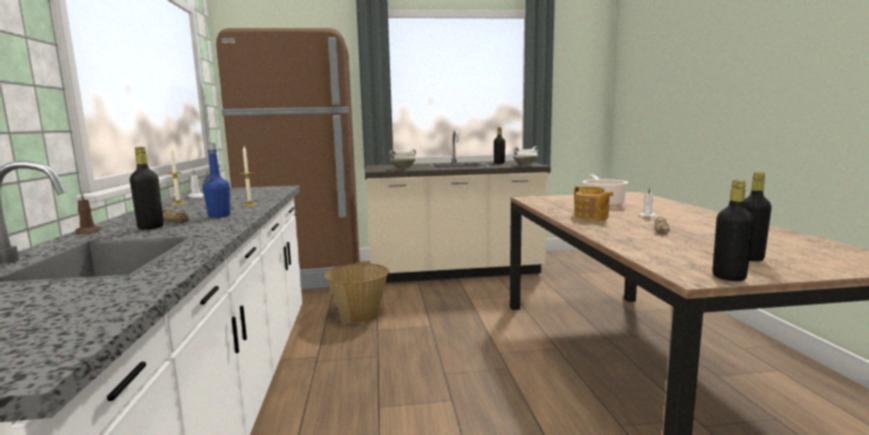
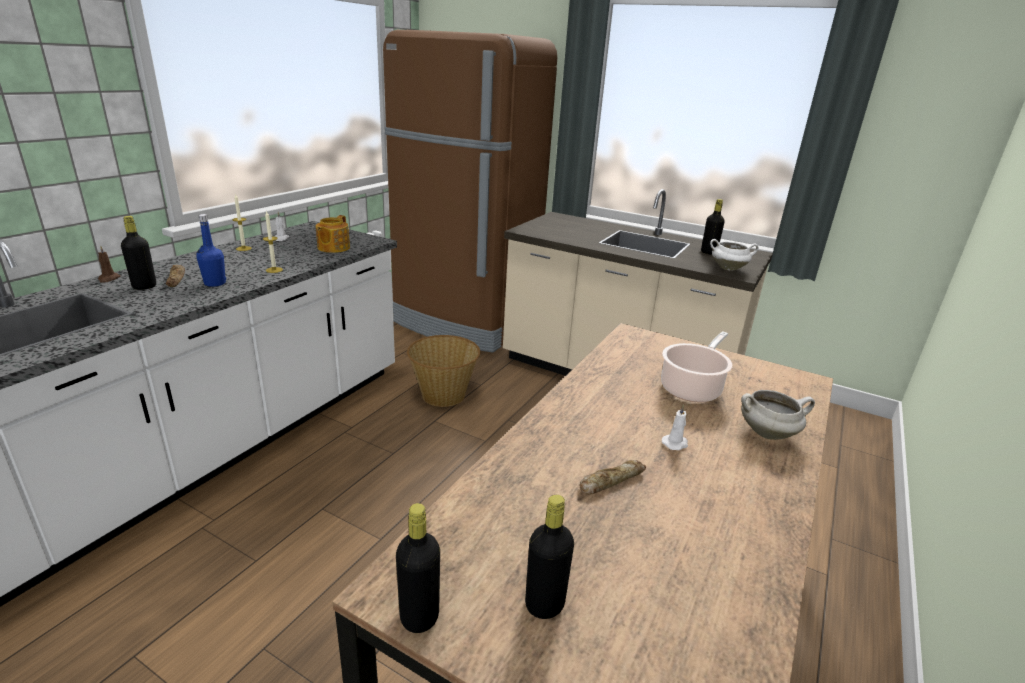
camera: 35 degrees right, 15 degrees up
(403, 168) = (561, 233): white cooking pot -> white cooking pot (768, 433)
(591, 217) = (595, 412): teapot -> teapot (333, 248)

